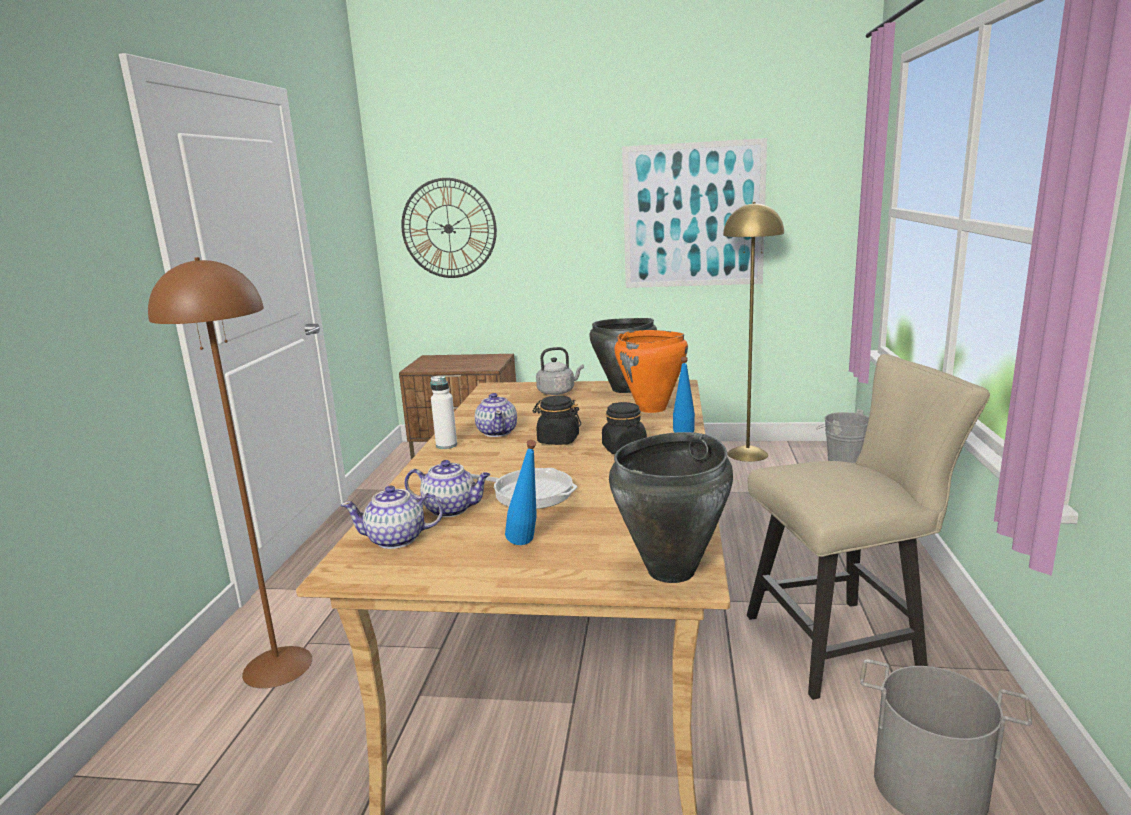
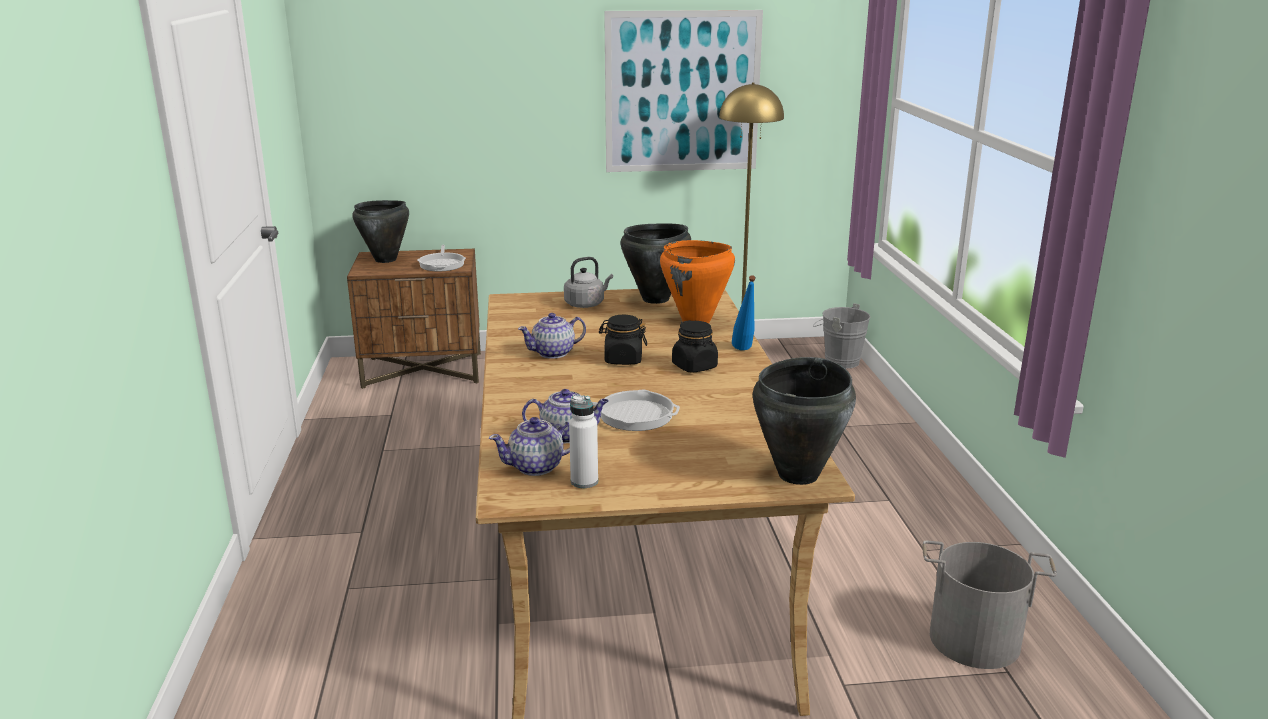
camera: 15 degrees left, 5 degrees up
(277, 666) = (327, 614): brown floor lamp -> none
(437, 361) = (386, 260): none -> black cooking pot
(446, 445) = (510, 370): white bottle -> white bottle (584, 481)
(448, 228) = (394, 99): wall clock -> none
(479, 364) = (442, 264): none -> frying pan
(497, 432) = (554, 353): teapot -> teapot turned 90 degrees clockwise
(527, 546) = (662, 463): blue bottle -> none
(844, 642) = (882, 535): beige chair -> none

